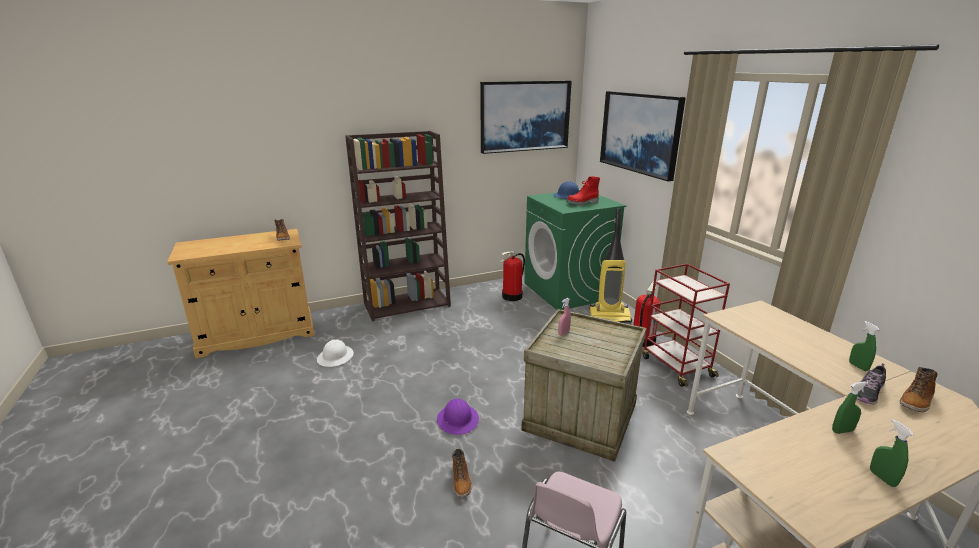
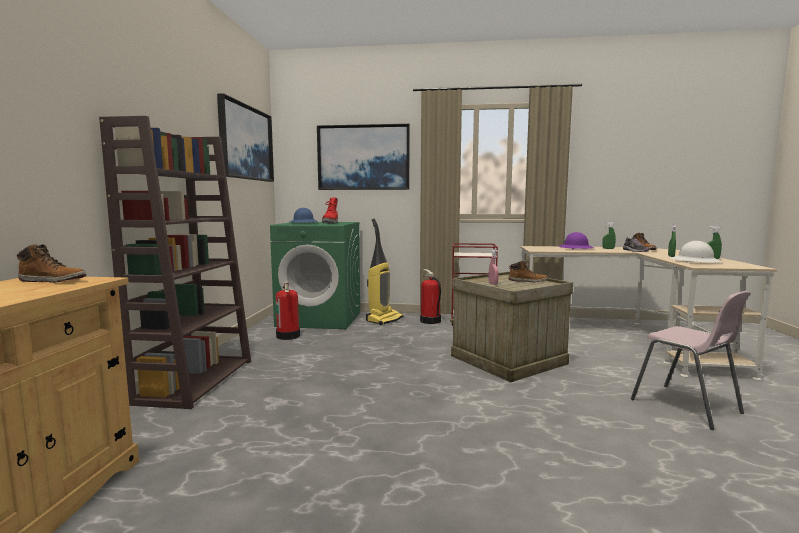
camera: 60 degrees left, 15 degrees down
(335, 357) = (242, 452): white hard hat -> white hard hat (695, 261)
(458, 420) = (473, 403): purple hard hat -> purple hard hat (575, 248)
(461, 480) = (568, 421): boot -> boot (527, 281)

